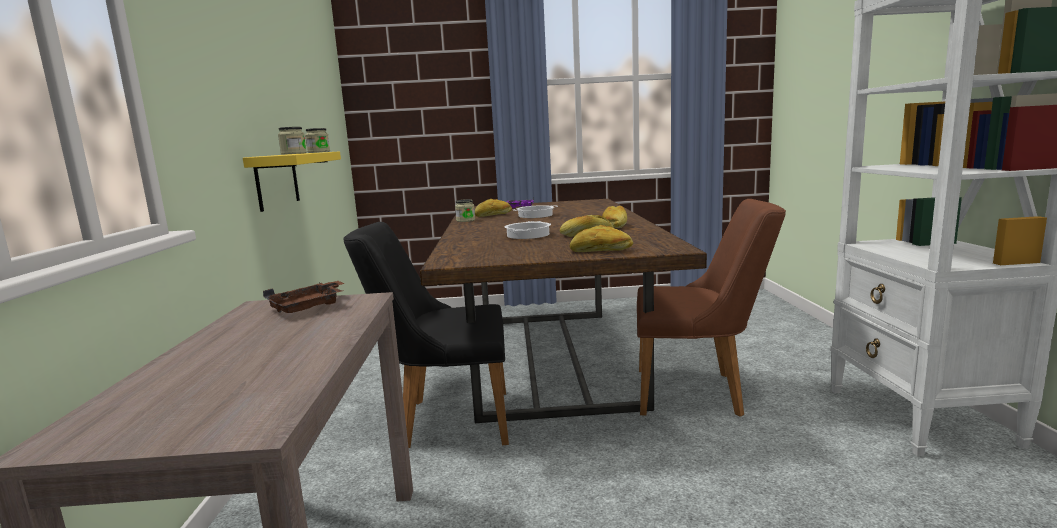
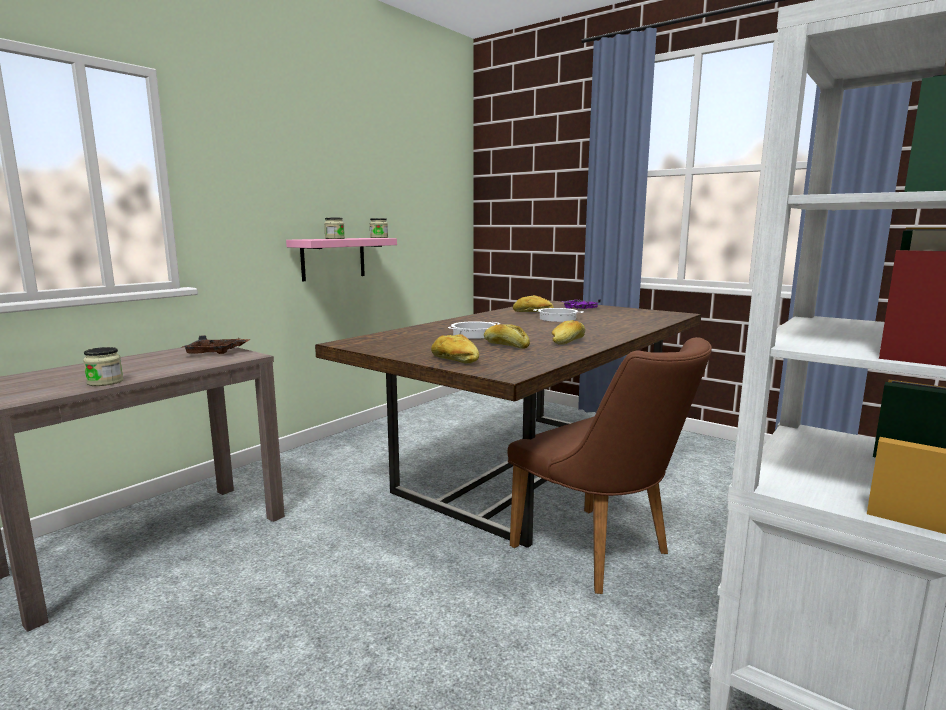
camera: 40 degrees right, 0 degrees up
(277, 180) = (333, 258): yellow shelf -> pink shelf
(445, 420) = (377, 482): black chair -> none
(465, 220) = (494, 313): jar -> jar (105, 382)

